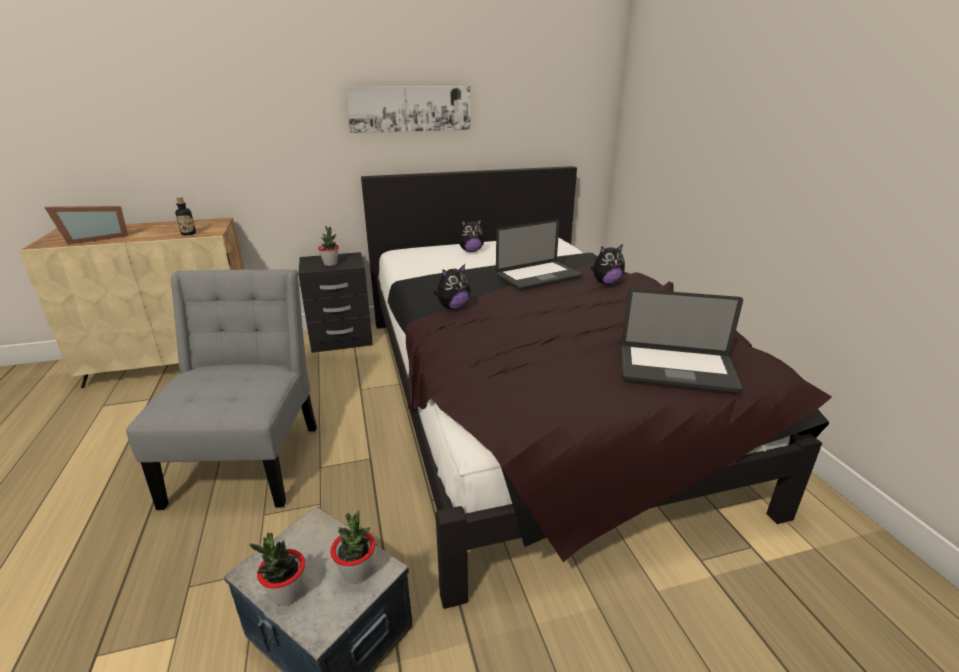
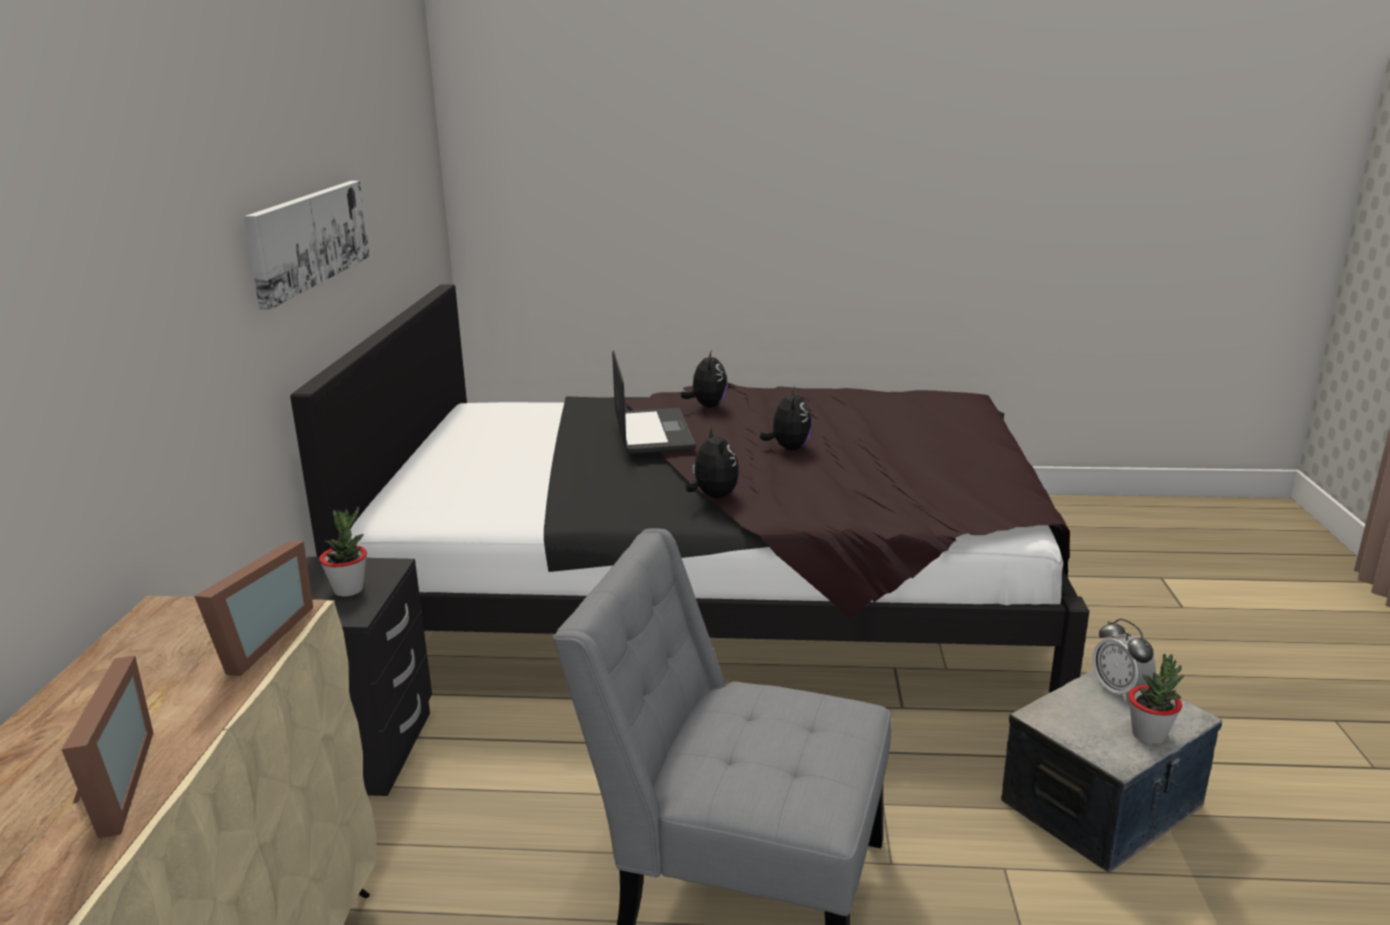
camera: 70 degrees left, 5 degrees down
(188, 233) = (254, 641): bottle -> picture frame
(357, 572) = (1119, 690): potted plant -> alarm clock
(471, 251) = (464, 461): plush toy -> plush toy (788, 448)
(676, 370) = (943, 424): laptop -> none

